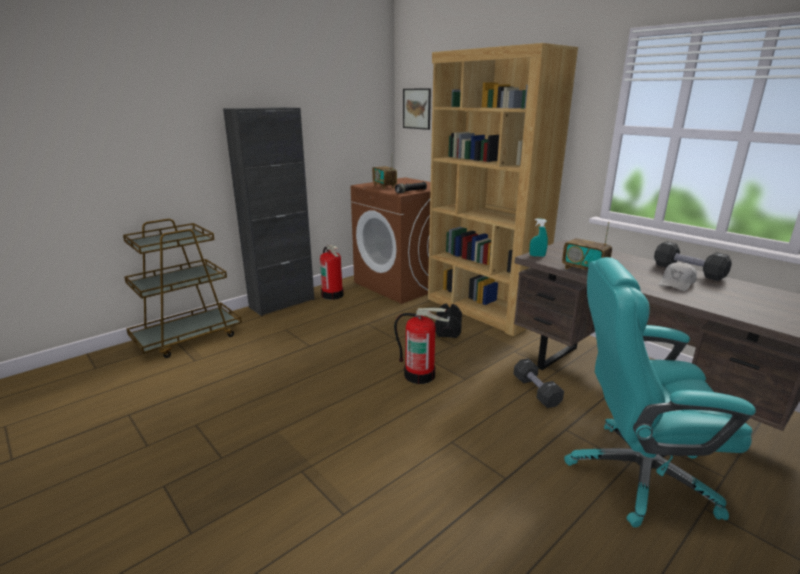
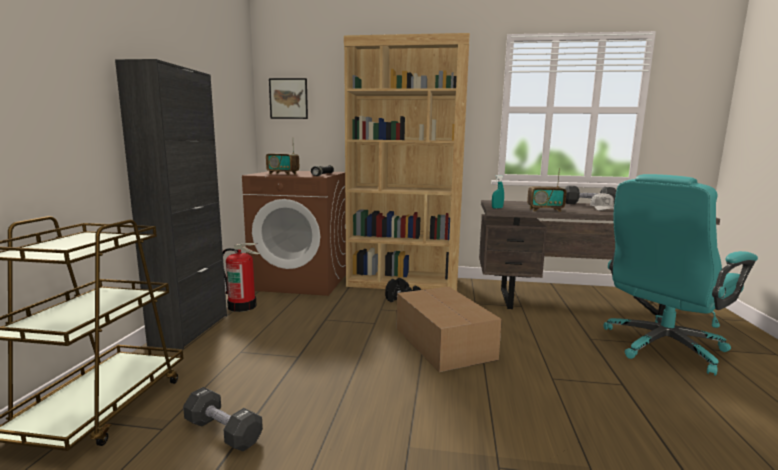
camera: 40 degrees left, 10 degrees down
(420, 375) = (443, 342): fire extinguisher -> cardboard box
(536, 391) = (534, 323): black dumbbell -> black dumbbell (223, 432)

